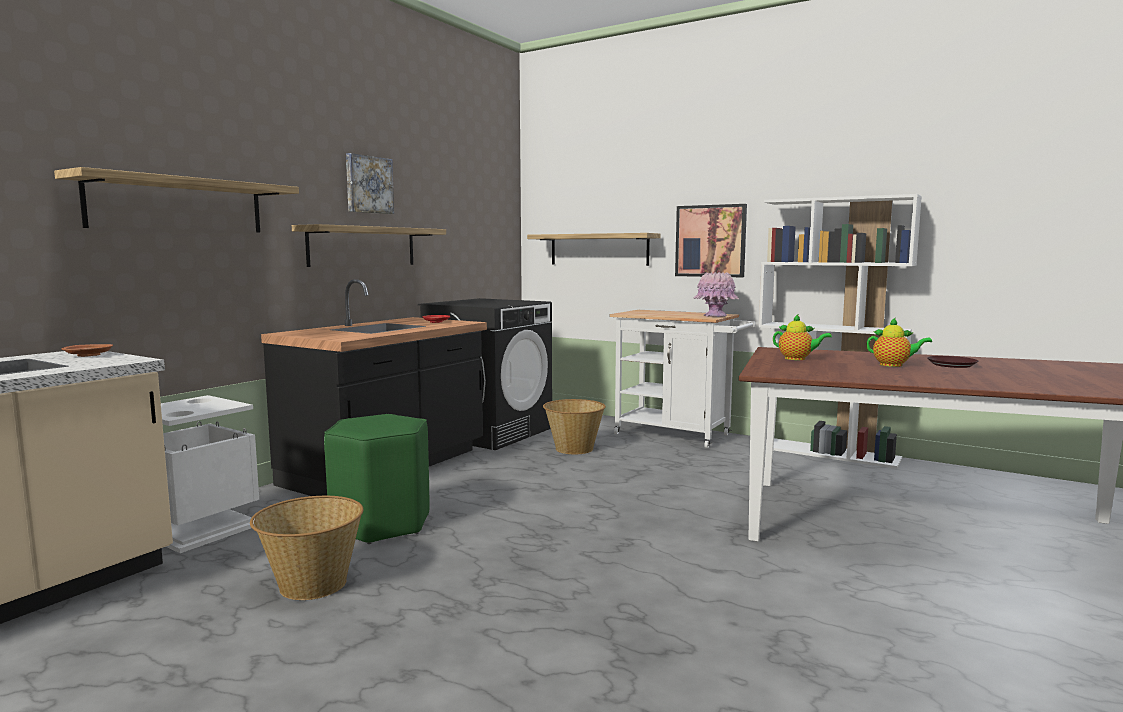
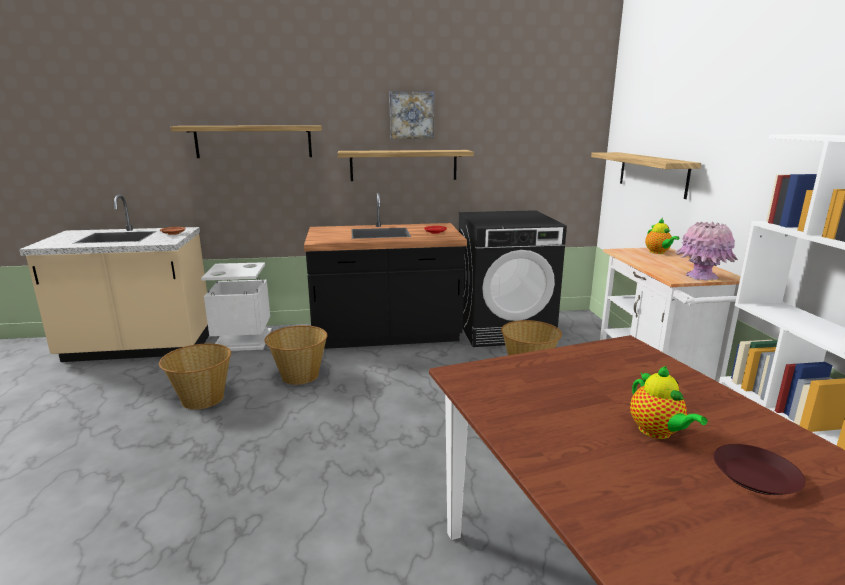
camera: 50 degrees right, 10 degrees up
(380, 524) = (299, 375): green stool -> basket
(710, 241) = (744, 179): picture -> none
(797, 359) = (584, 370): teapot -> teapot (658, 252)

